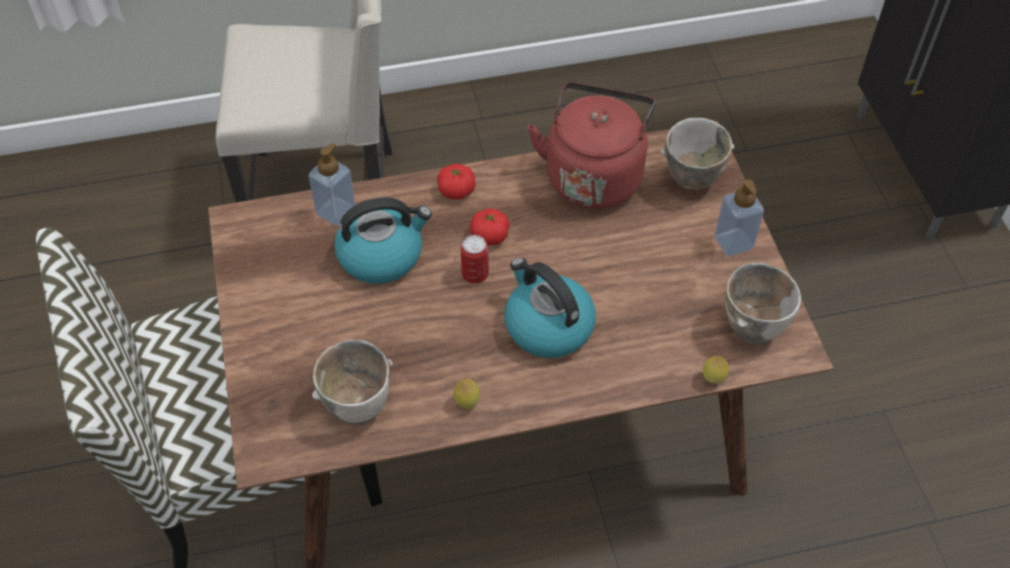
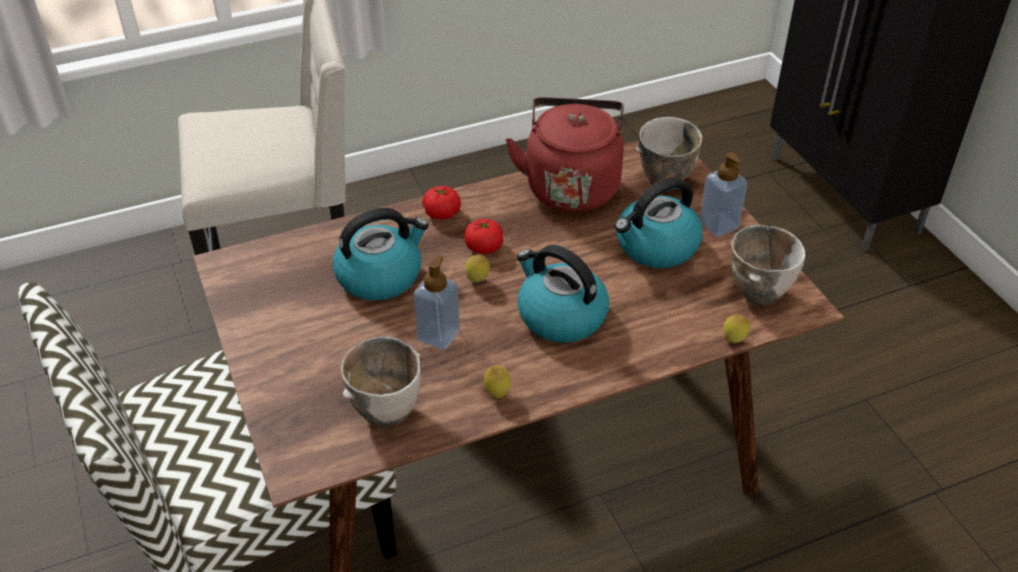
camera: 10 degrees left, 10 degrees down
(336, 211) = (325, 244): soap dispenser -> soap dispenser (438, 335)
(475, 274) = (477, 281): can -> lemon
(662, 259) = (656, 247): none -> kettle

